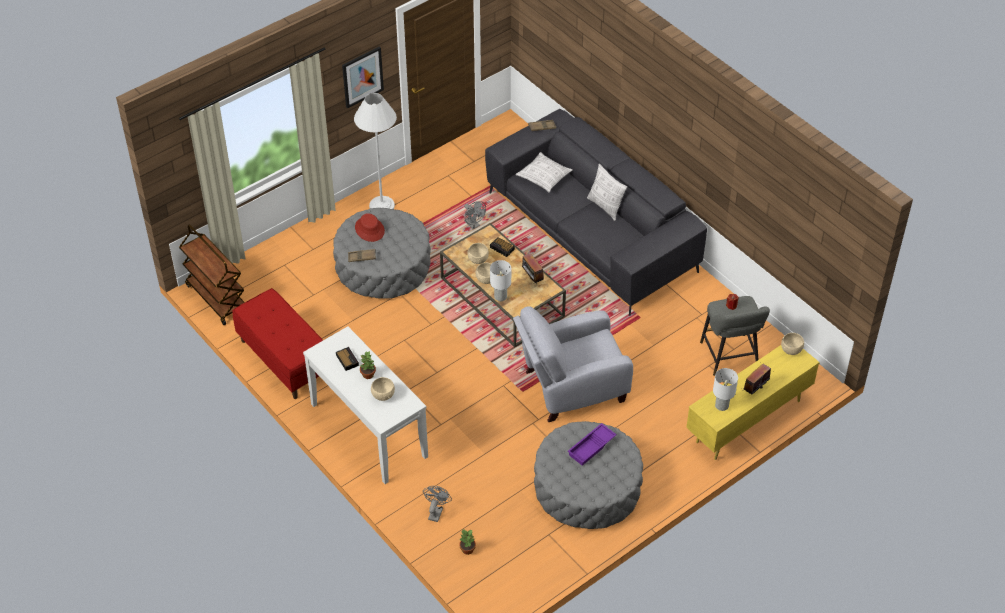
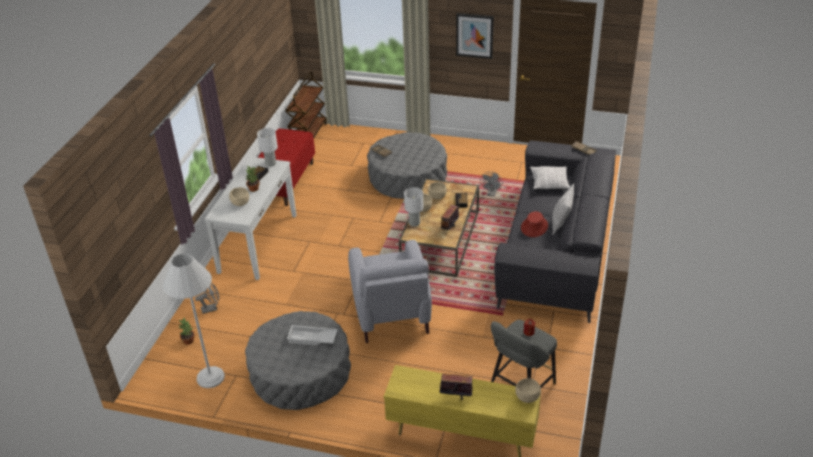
camera: 55 degrees right, 10 degrees down
(370, 229) = (409, 143): red hat -> red hat (534, 227)
(381, 205) = (459, 151): white floor lamp -> white floor lamp (210, 377)
(571, 387) = (391, 314): grey armchair -> grey armchair turned 135 degrees counterclockwise
(592, 447) = (312, 339): purple tray -> white tray
(722, 405) = (416, 384): white table lamp -> white table lamp (271, 163)

